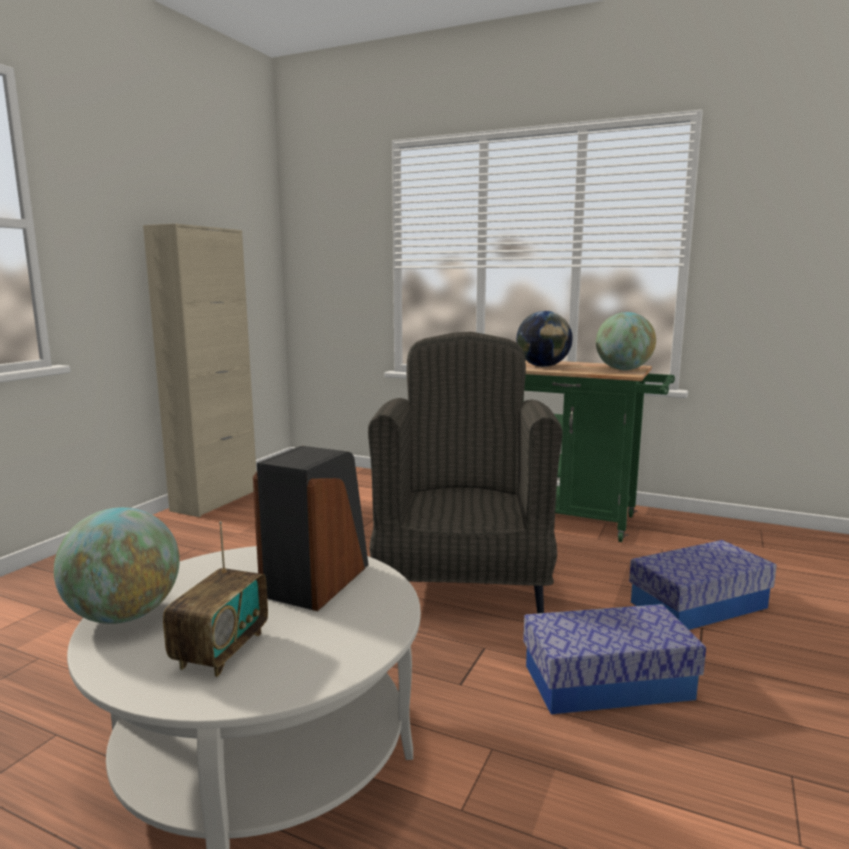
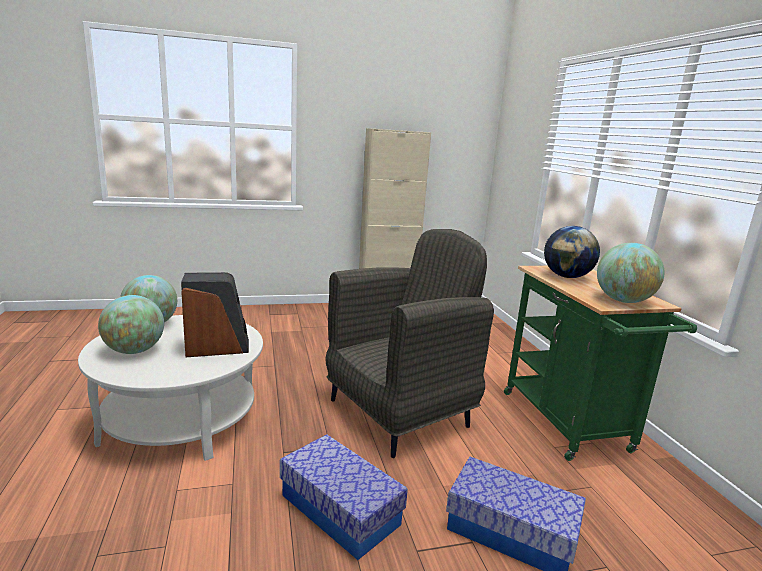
camera: 50 degrees right, 5 degrees up
(221, 650) = (134, 351): radio -> globe

